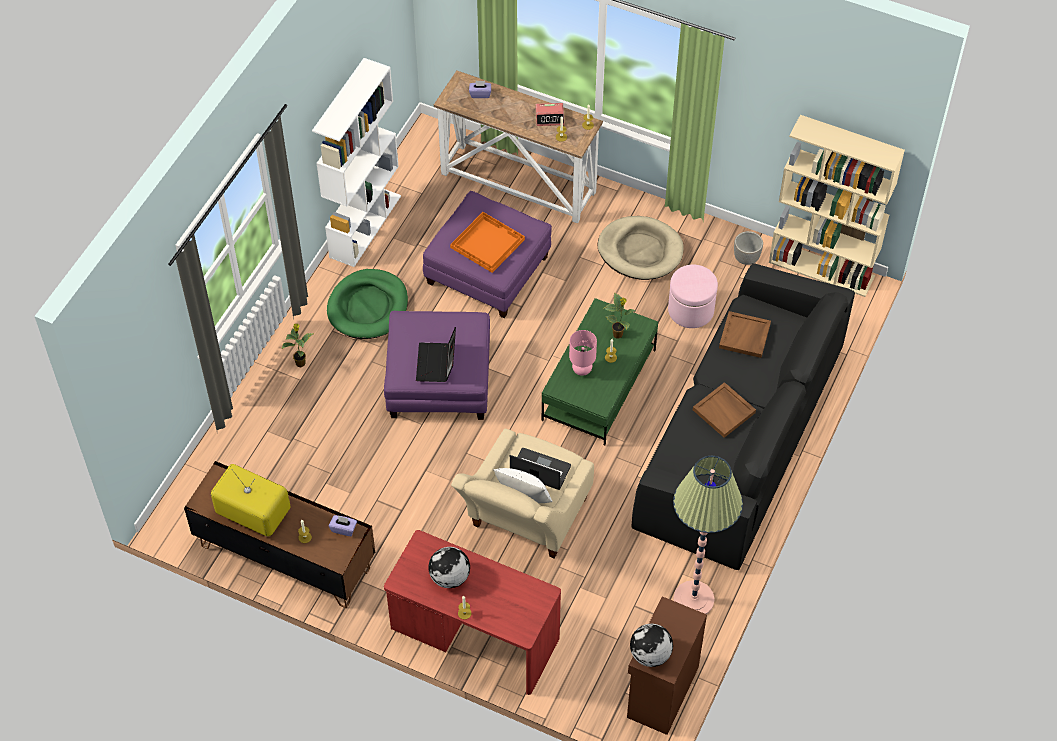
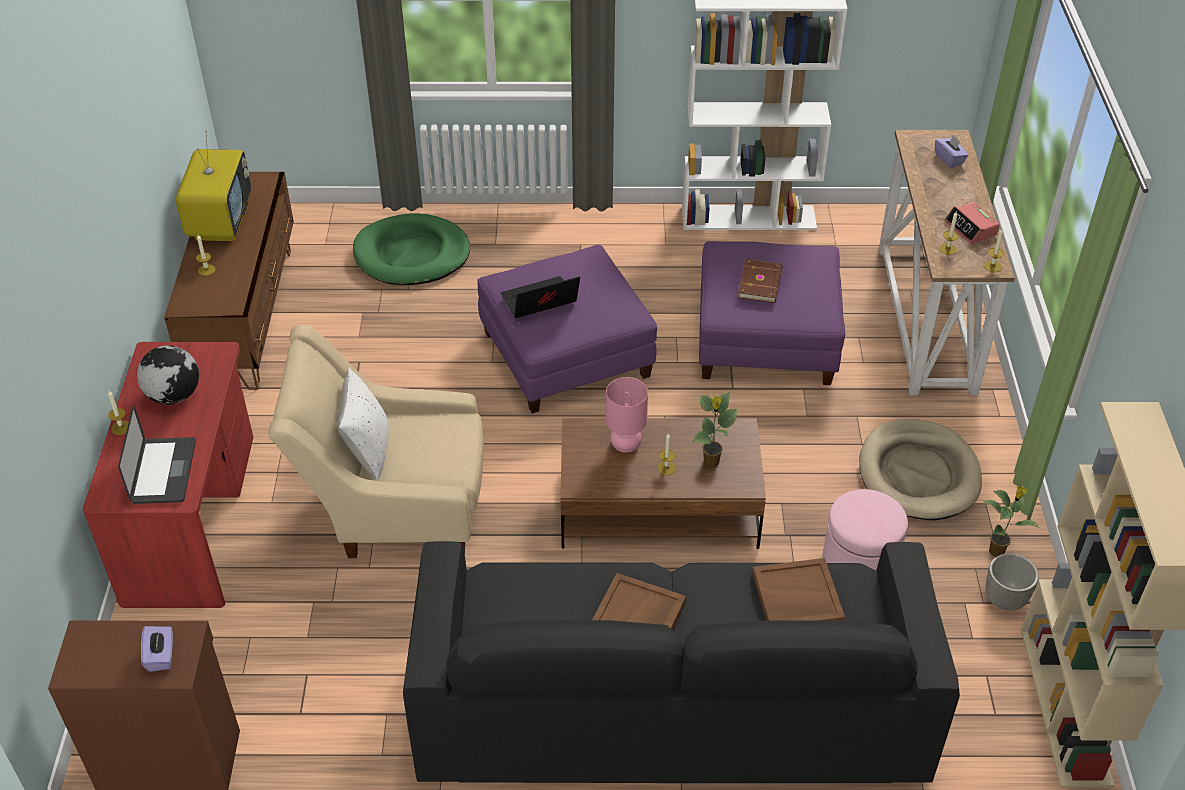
camera: 65 degrees right, 10 degrees down
(300, 362) = (519, 236): potted plant -> potted plant (997, 551)
(343, 529) = (231, 296): purple tissue box -> purple tissue box (161, 656)
(368, 307) = (634, 260): green dog bed -> green dog bed (412, 255)
(487, 243) = (761, 283): orange tray -> brown book
(540, 470) = (424, 452): laptop -> laptop (164, 472)
(599, 385) = (658, 508): green coffee table -> brown coffee table
(649, 655) = (94, 640): globe -> none
(693, 599) = (347, 744): floor lamp -> none

